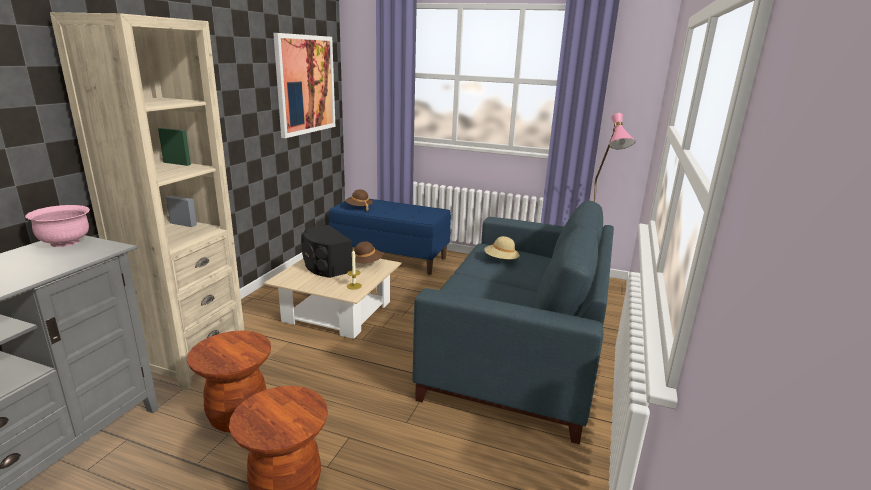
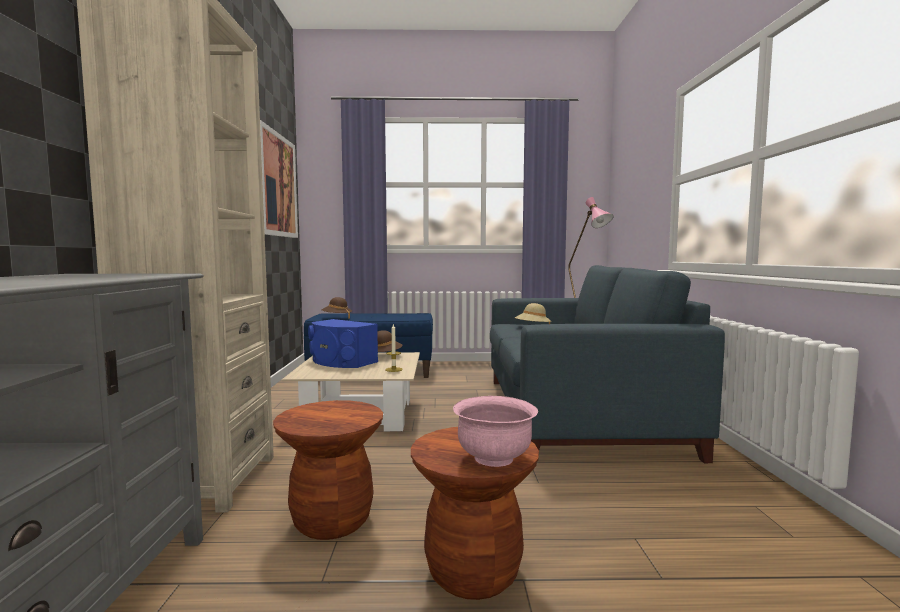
camera: 20 degrees left, 15 degrees down
(65, 243) = (83, 274): pink bowl -> pink bowl (494, 458)
(325, 266) = (341, 362): black speaker -> blue speaker

